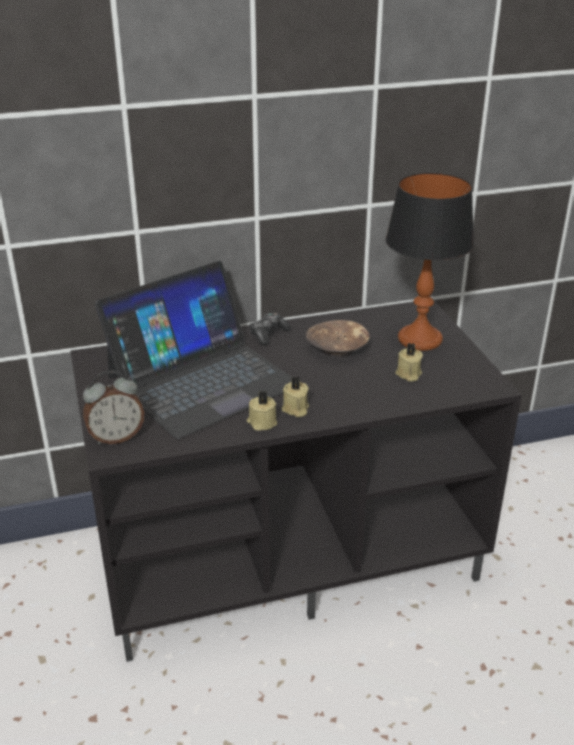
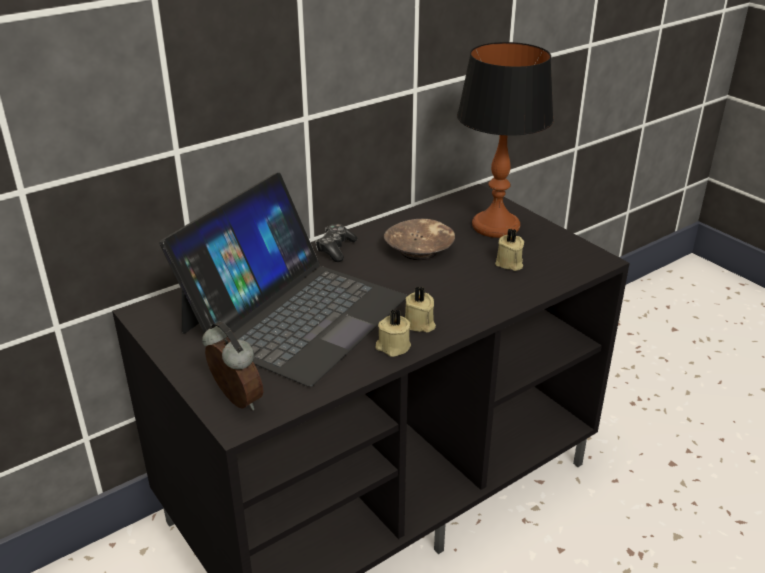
camera: 20 degrees left, 0 degrees up
(116, 437) = (235, 401): alarm clock -> alarm clock turned 90 degrees counterclockwise

